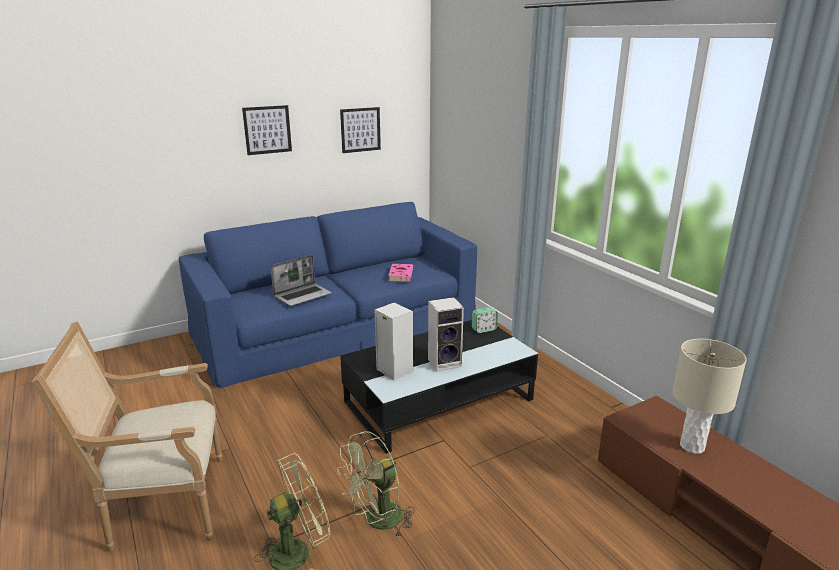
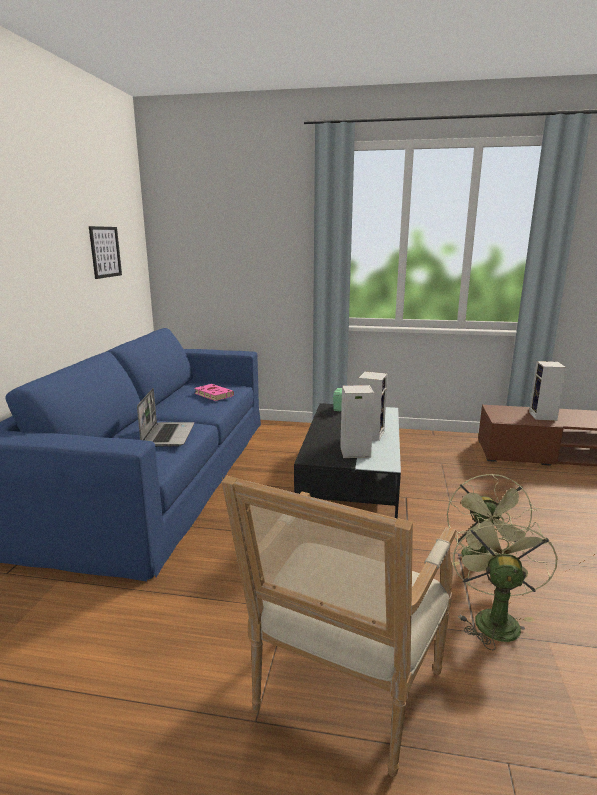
camera: 50 degrees left, 5 degrees down
(267, 130) = (31, 246): picture -> none
(692, 446) = (543, 416): beige table lamp -> speaker

